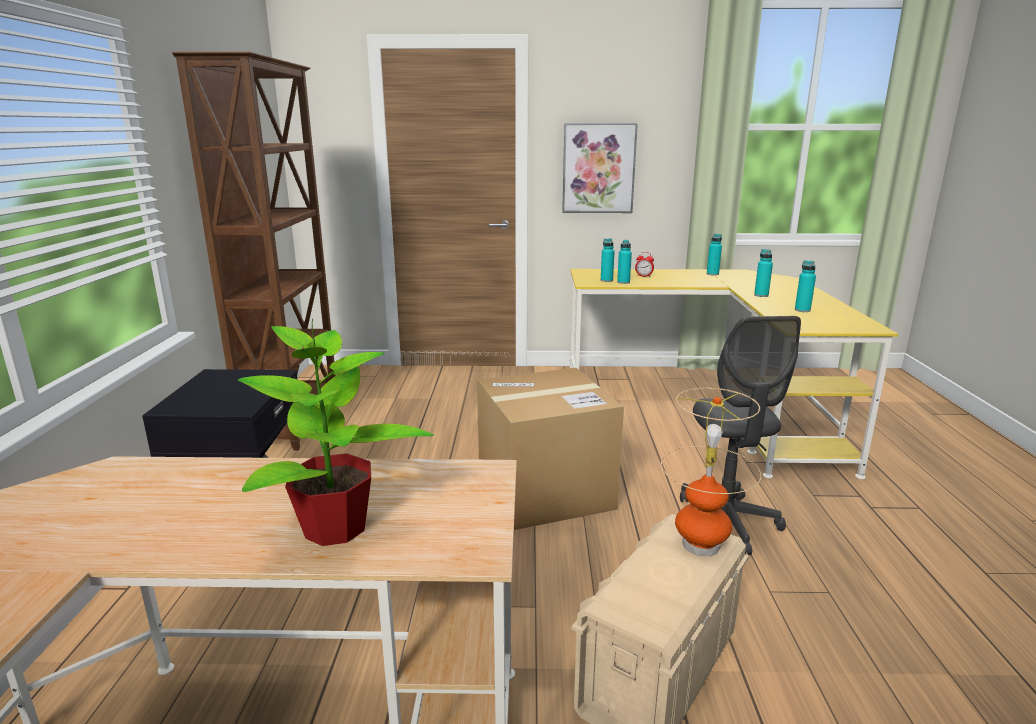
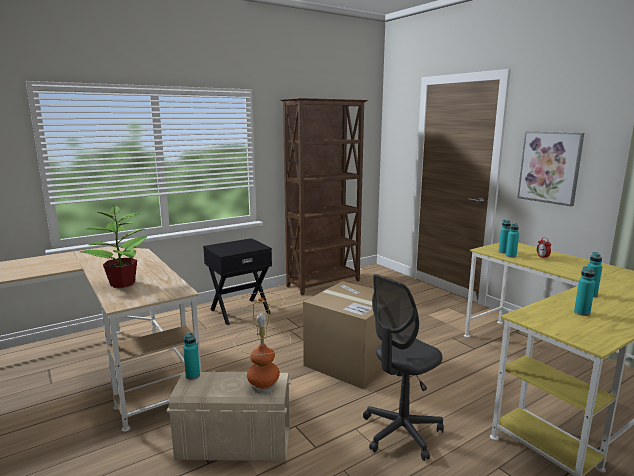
camera: 55 degrees right, 5 degrees down
(712, 274) = (611, 271): turquoise bottle -> turquoise bottle (192, 376)

